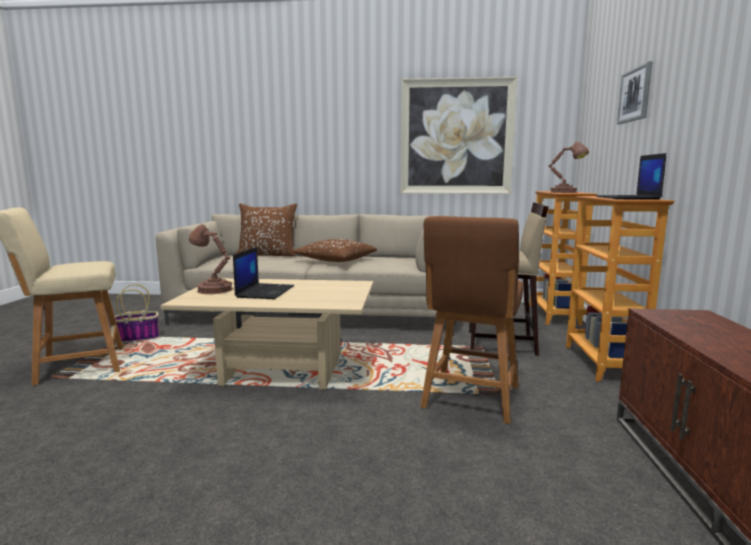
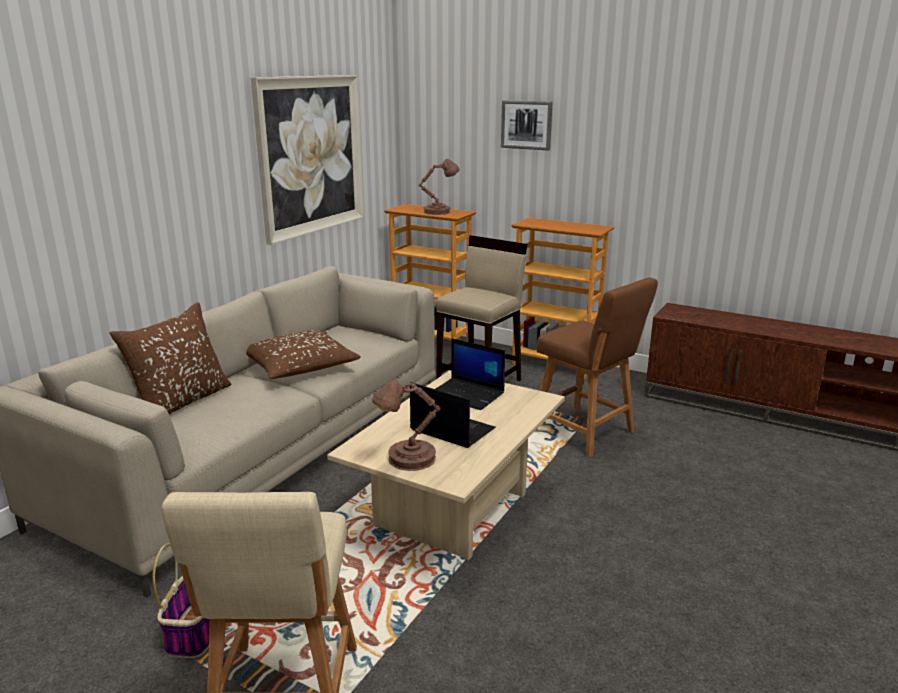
camera: 65 degrees left, 10 degrees up
(628, 198) = (575, 226): laptop -> laptop (467, 394)

